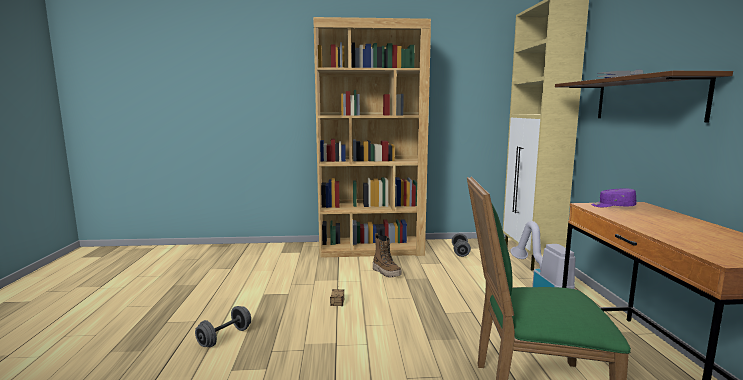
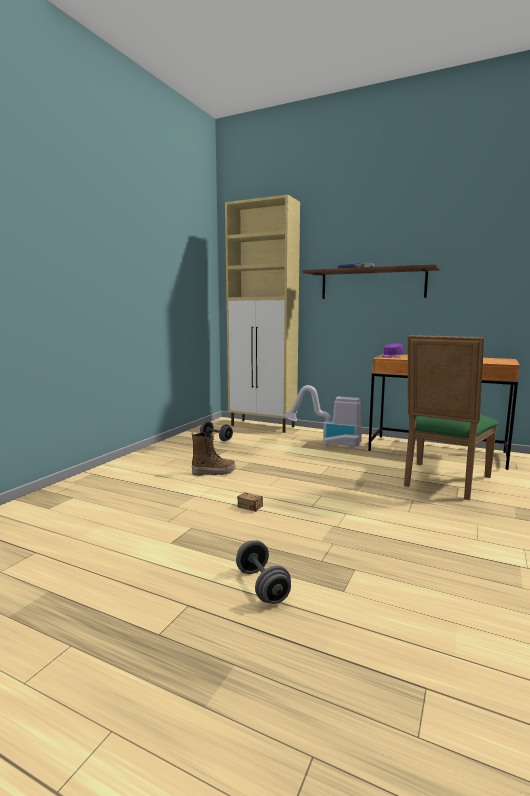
camera: 60 degrees left, 0 degrees up
(371, 249) = (141, 464): brown bookcase -> none

